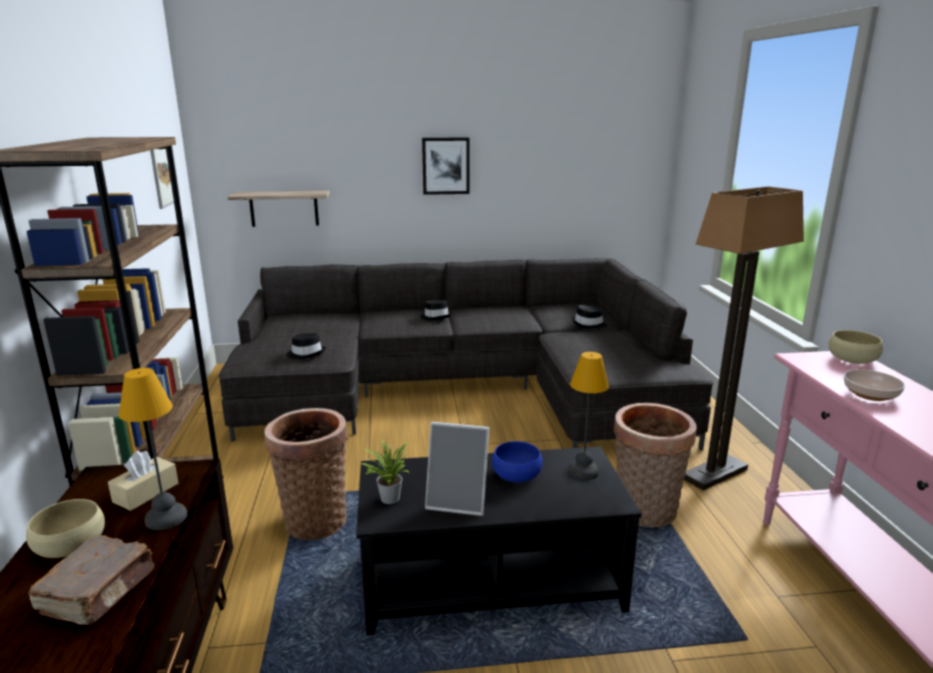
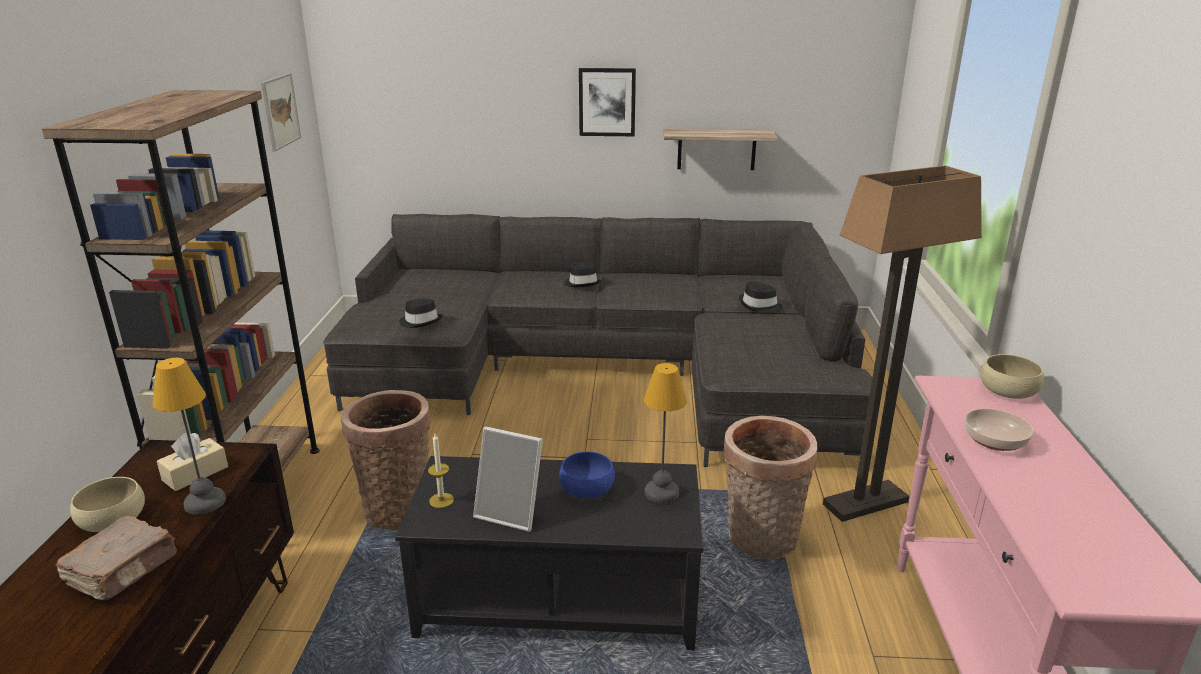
camera: 10 degrees right, 5 degrees up
(284, 208) = (420, 147): shelf -> shelf (716, 149)
(388, 497) = (441, 500): potted plant -> candle

